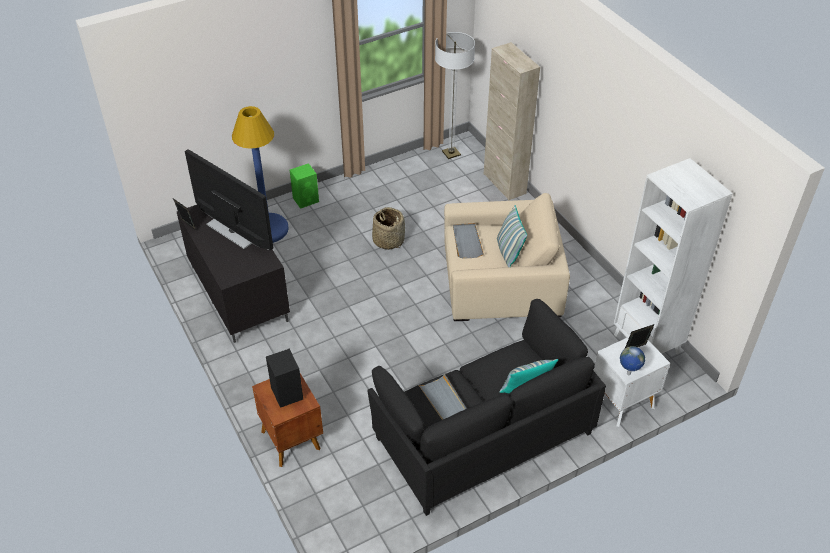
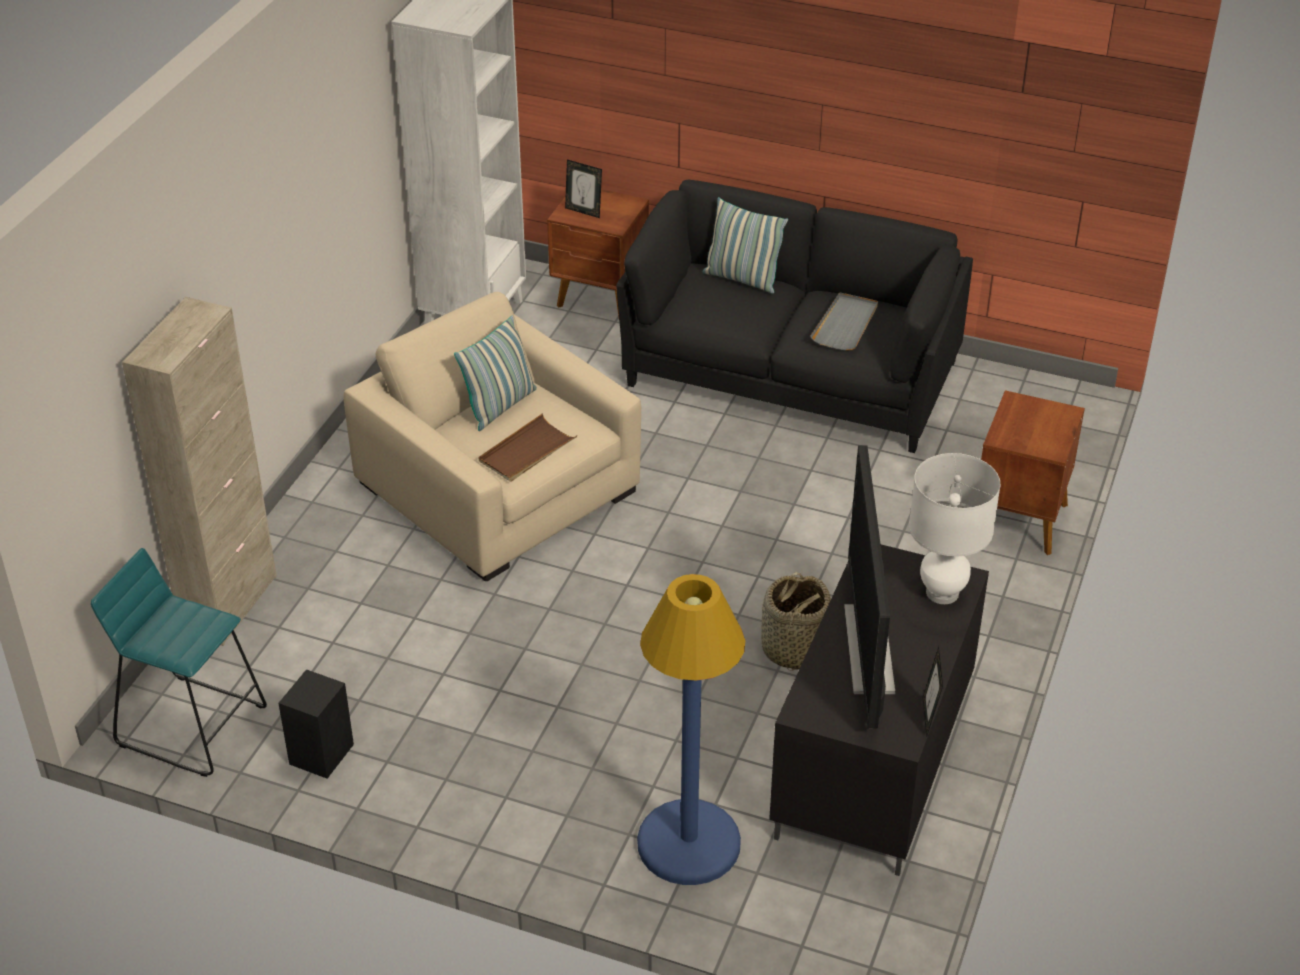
camera: 130 degrees left, 5 degrees down
(229, 269) = (942, 592): none -> white table lamp
(287, 394) = (1030, 425): black speaker -> black speaker (322, 753)
(306, 199) = (548, 846): green speaker -> none
(388, 240) = (538, 661): basket -> basket (794, 649)
(451, 153) = (192, 724): floor lamp -> turquoise stool
(467, 242) = (527, 452): grey tray -> brown tray
(622, 402) = (602, 298): white nightstand -> brown nightstand
(628, 374) = (632, 202): globe -> none

